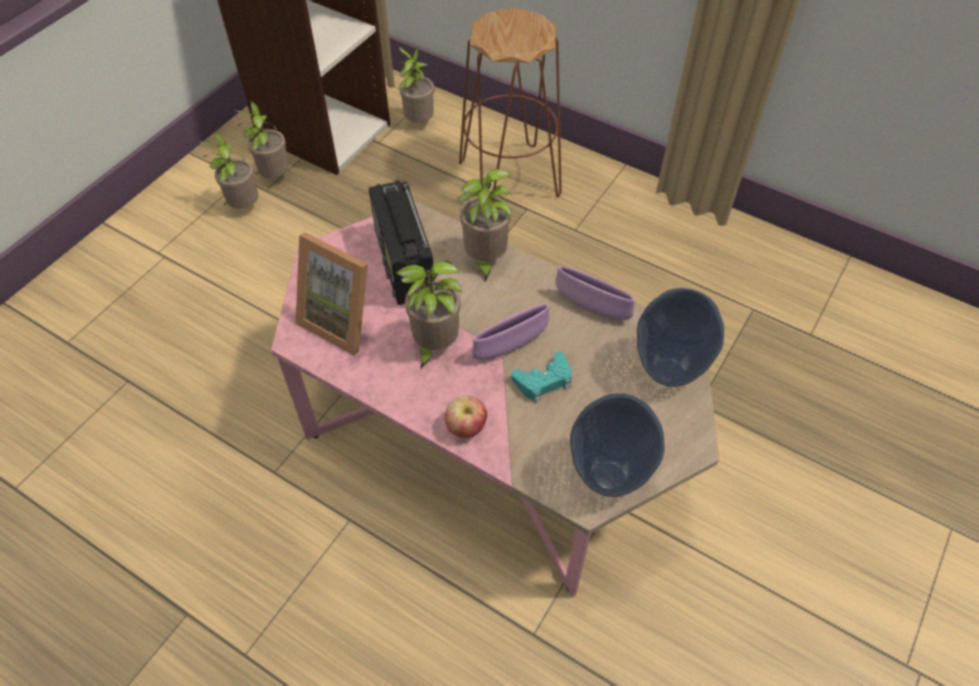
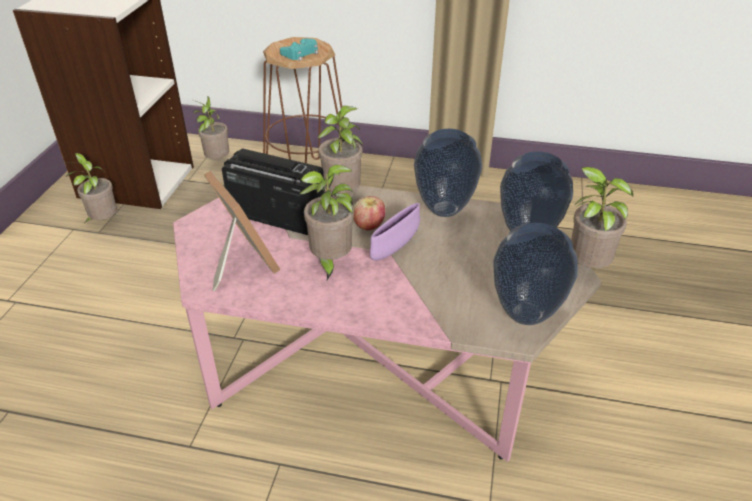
camera: 20 degrees left, 15 degrees down
(243, 207) = (81, 248): potted plant -> potted plant (583, 269)
(343, 319) = (240, 263): picture frame -> picture frame turned 135 degrees counterclockwise
(405, 266) = (276, 216): radio -> radio turned 150 degrees clockwise
(466, 427) = (389, 311): apple -> apple (369, 226)
(544, 381) = (435, 264): turquoise game controller -> turquoise game controller (301, 53)
(592, 307) = (445, 209): purple bowl -> vase

